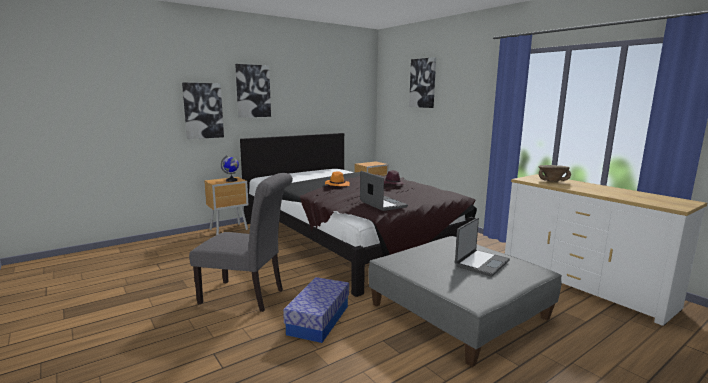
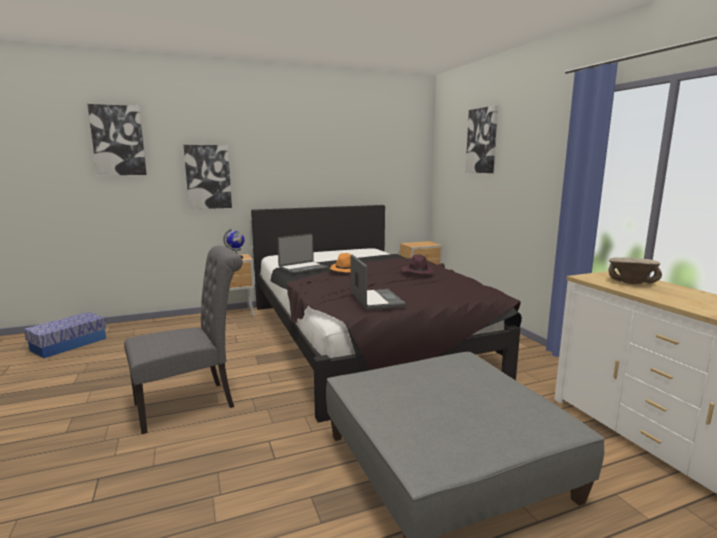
camera: 15 degrees right, 0 degrees up
(247, 296) = (191, 404): grey chair -> grey chair turned 60 degrees counterclockwise
(253, 91) = (268, 154): picture -> picture (118, 140)
(318, 320) = (250, 450): storage box -> storage box (69, 344)
(481, 263) = (479, 401): laptop -> laptop (303, 269)

